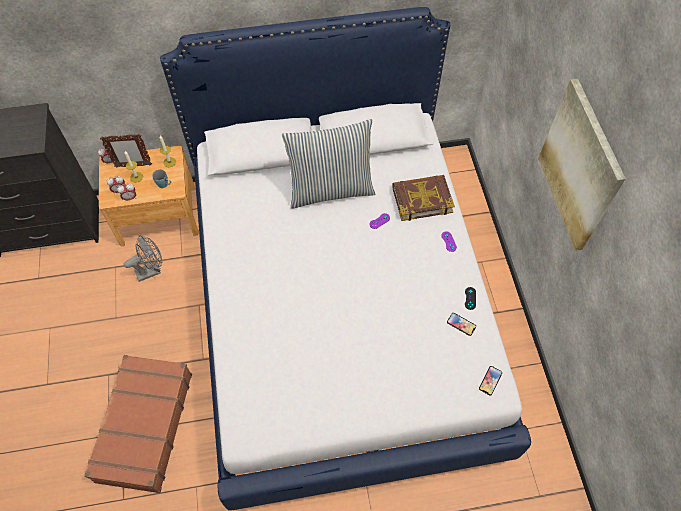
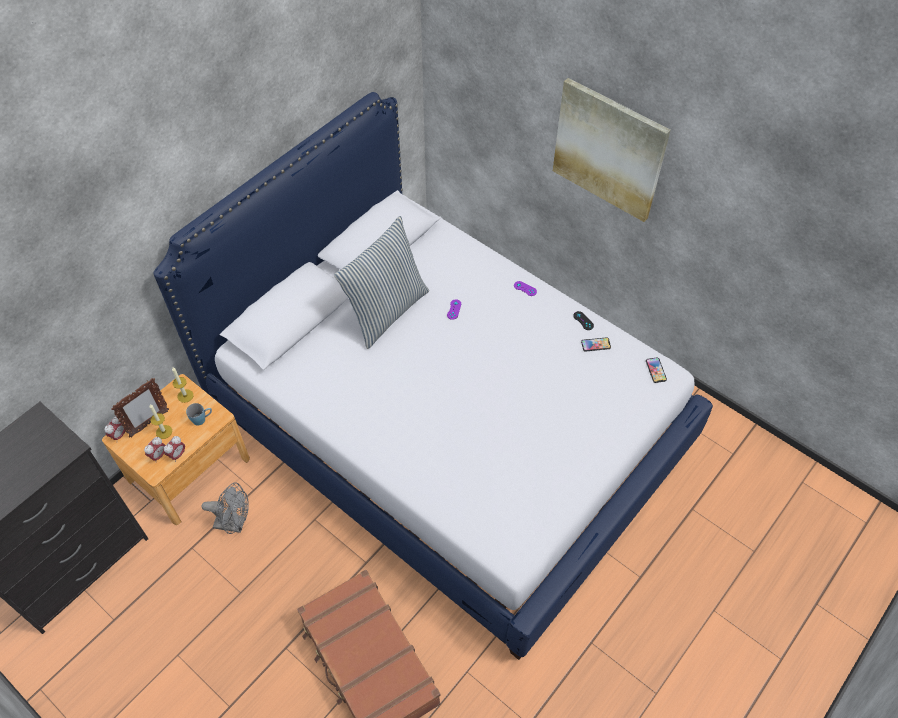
camera: 40 degrees left, 5 degrees down
(152, 270) = (234, 523): grey fan -> grey fan turned 75 degrees clockwise
(421, 199) = (471, 270): book -> none

